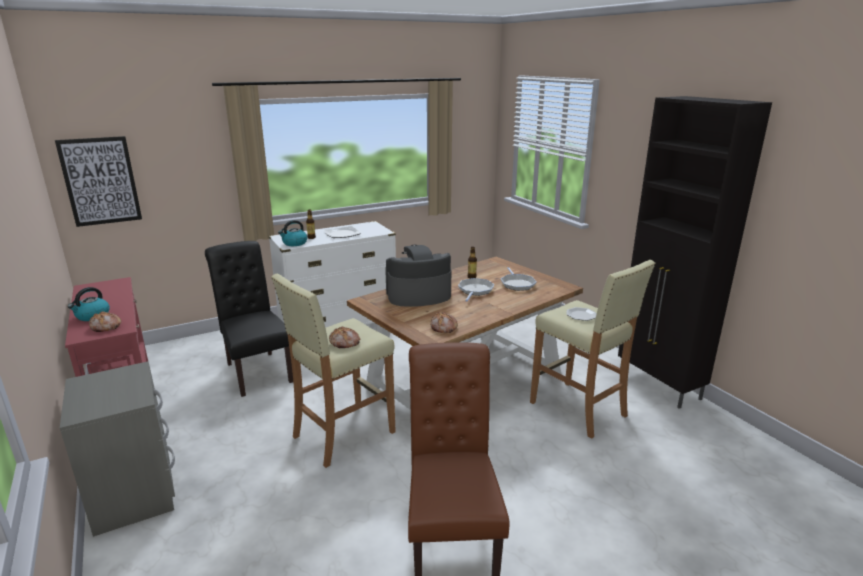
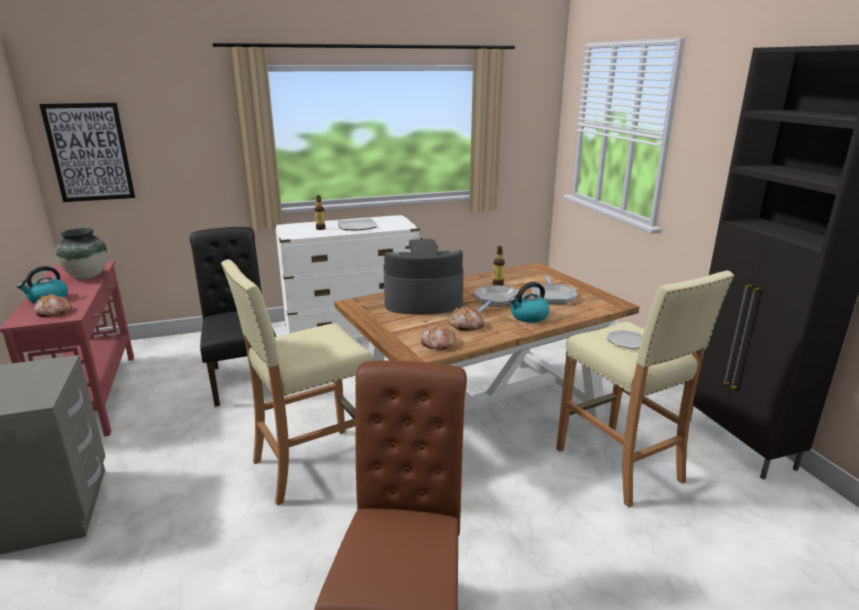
camera: 10 degrees right, 0 degrees up
(115, 293) = (87, 276): none -> vase
(294, 243) = (298, 233): kettle -> kettle (528, 317)
(345, 343) = (308, 352): bread -> bread (466, 325)

